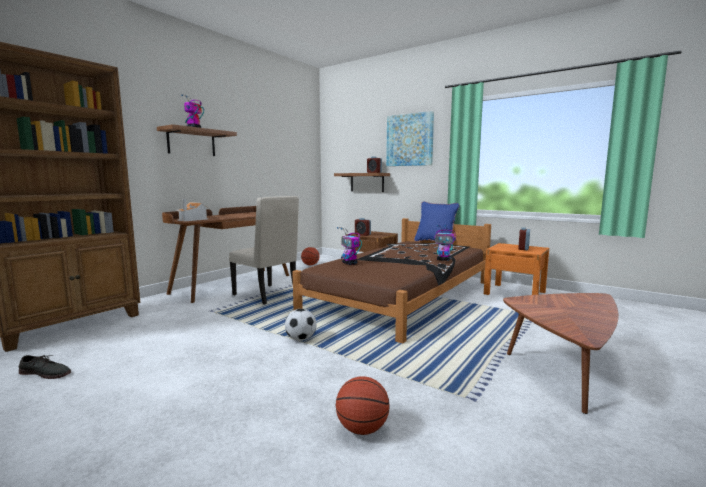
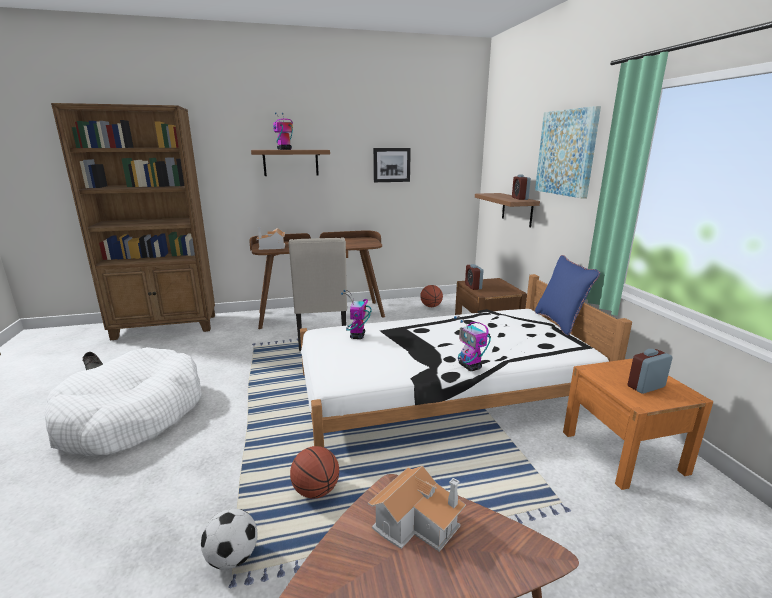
camera: 40 degrees right, 10 degrees up
(193, 378) = (132, 415): none -> white dog bed
(267, 151) = (391, 165): none -> picture
(301, 339) = (252, 409): football -> football (232, 558)
(362, 429) = (114, 542): basketball -> basketball (316, 491)
(402, 296) = (445, 391): brown bed -> white bed
(550, 303) = (417, 522): none -> toy house

